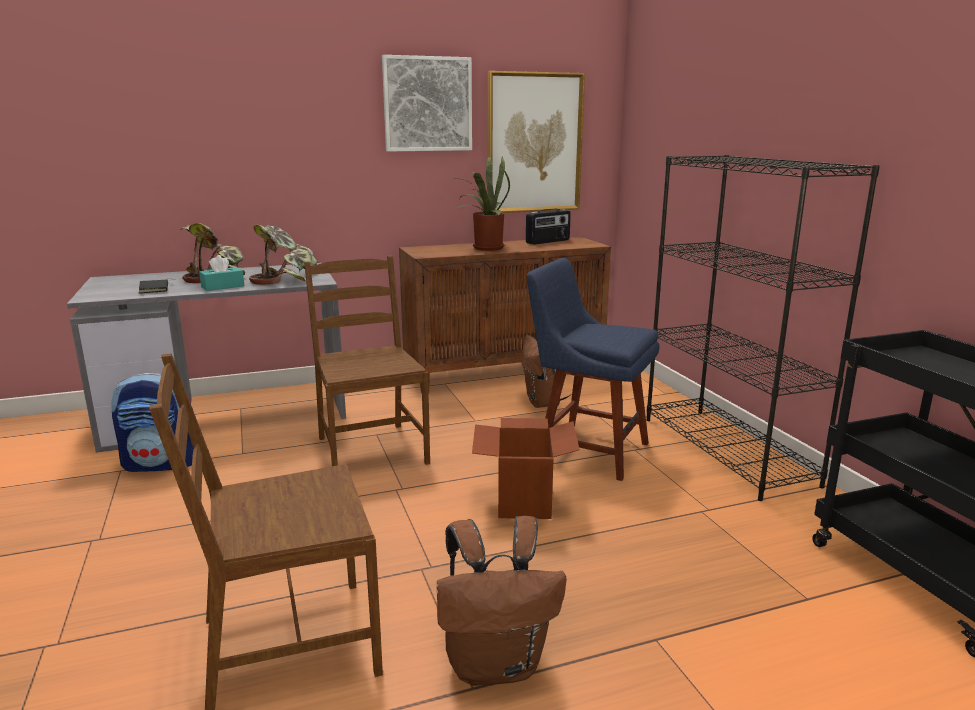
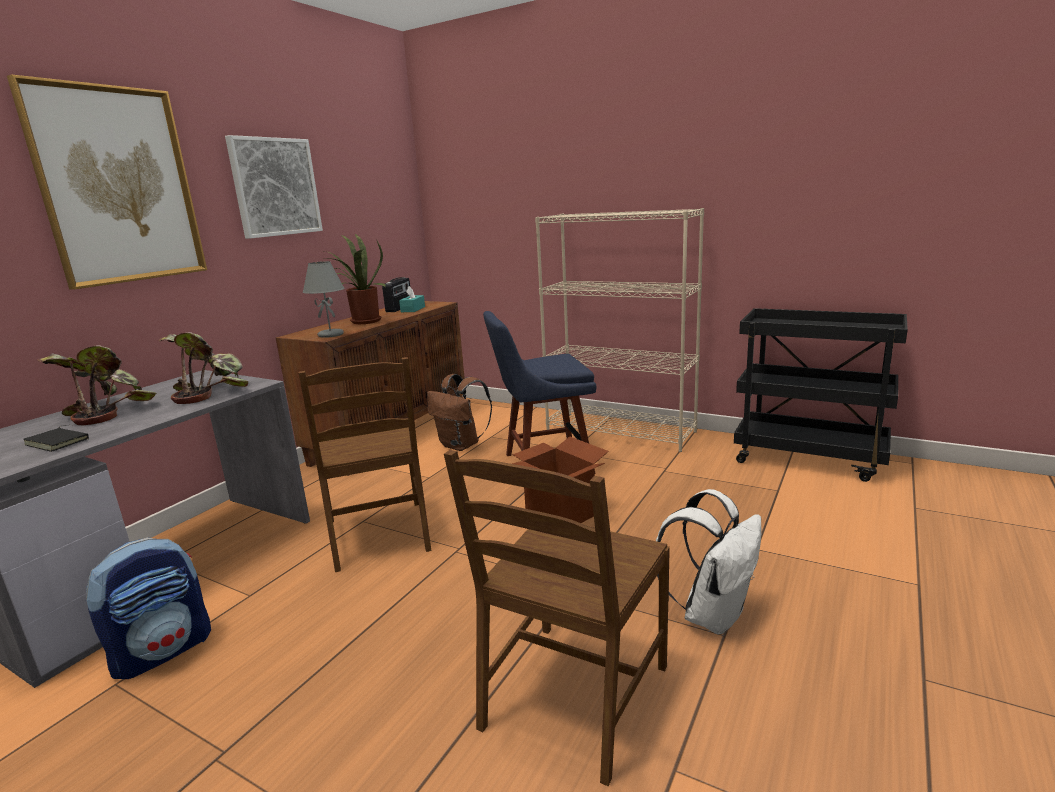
camera: 40 degrees left, 0 degrees up
(222, 286) = (153, 416): turquoise tissue box -> turquoise tissue box (413, 309)
(370, 450) = (379, 535): brown chair -> brown chair turned 135 degrees counterclockwise
(434, 254) = (331, 334): none -> grey table lamp
(496, 664) = (712, 614): brown backpack -> white backpack
(534, 143) = (366, 220): picture -> picture (118, 186)
(727, 451) = (621, 431): black bookcase -> beige bookcase

